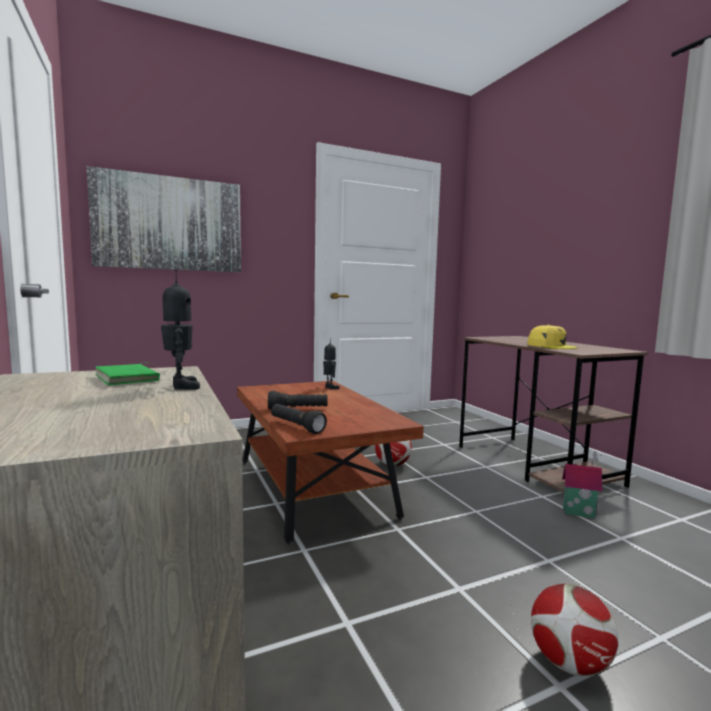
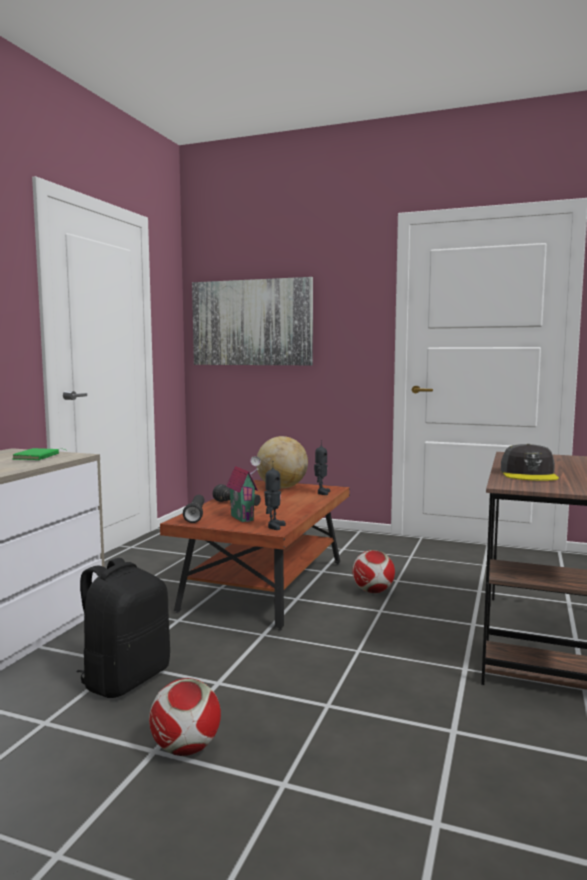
camera: 45 degrees right, 0 degrees up
(181, 386) = (34, 464): toy robot -> toy robot (274, 526)
(285, 389) = (282, 487): none -> globe
(385, 636) = (125, 678): none -> black backpack
(551, 346) = (529, 474): yellow cap -> grey cap
(578, 512) = (467, 695): toy house -> toy house (244, 518)

